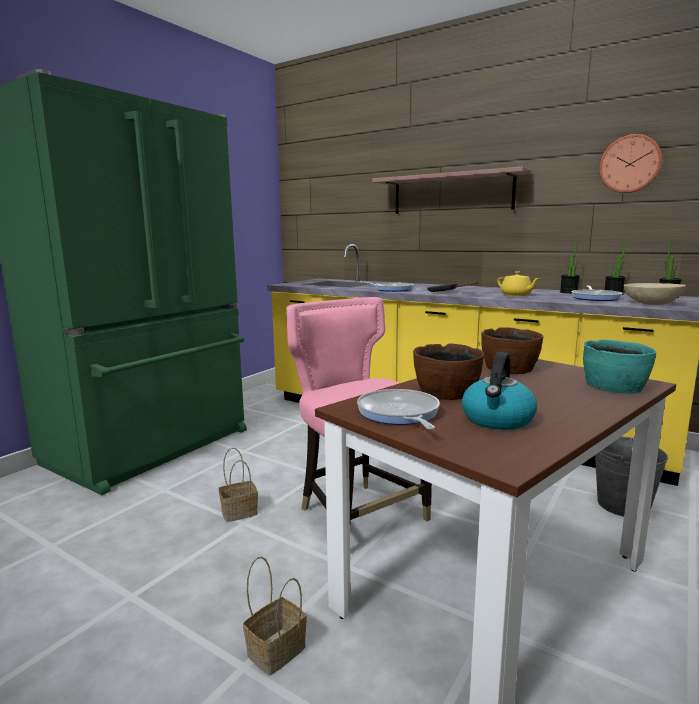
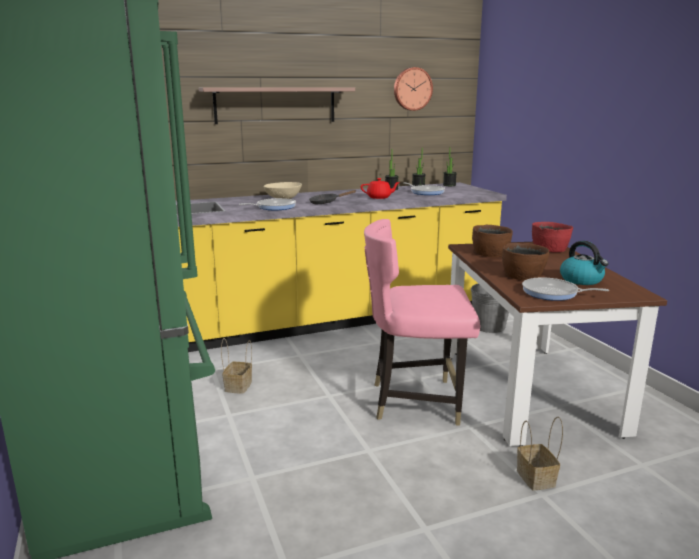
camera: 55 degrees left, 5 degrees up
(238, 513) = (349, 448): basket -> basket (238, 387)
(516, 295) = (379, 197): yellow teapot -> red teapot
(615, 386) = (549, 249): turquoise bowl -> red bowl
(652, 304) = (466, 192): beige bowl -> beige bowl (283, 198)

